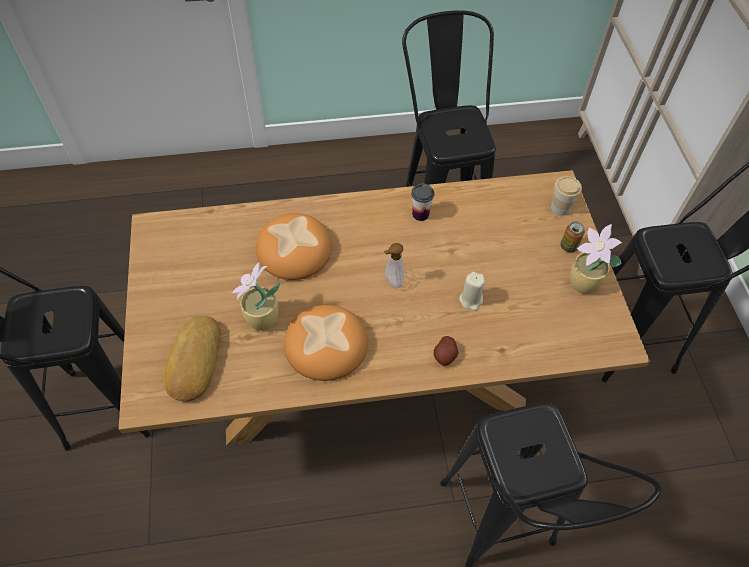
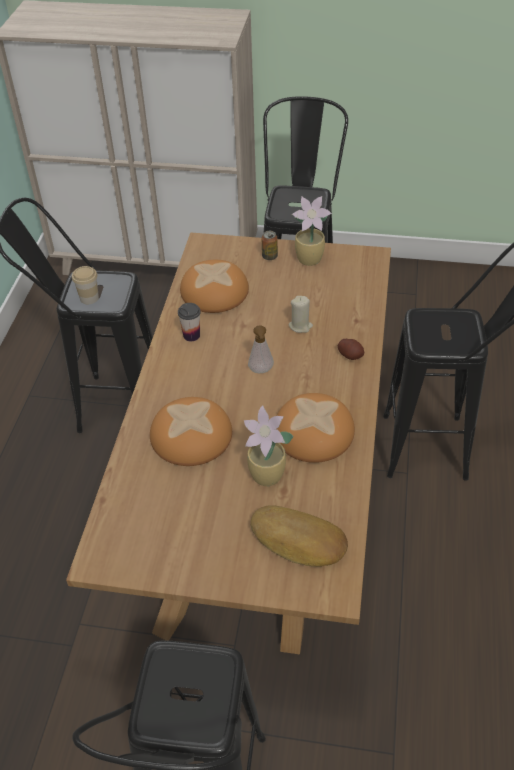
camera: 70 degrees left, 10 degrees down
(490, 215) = (215, 292): none -> bread
(560, 207) = (227, 250): cup -> cup (89, 298)

